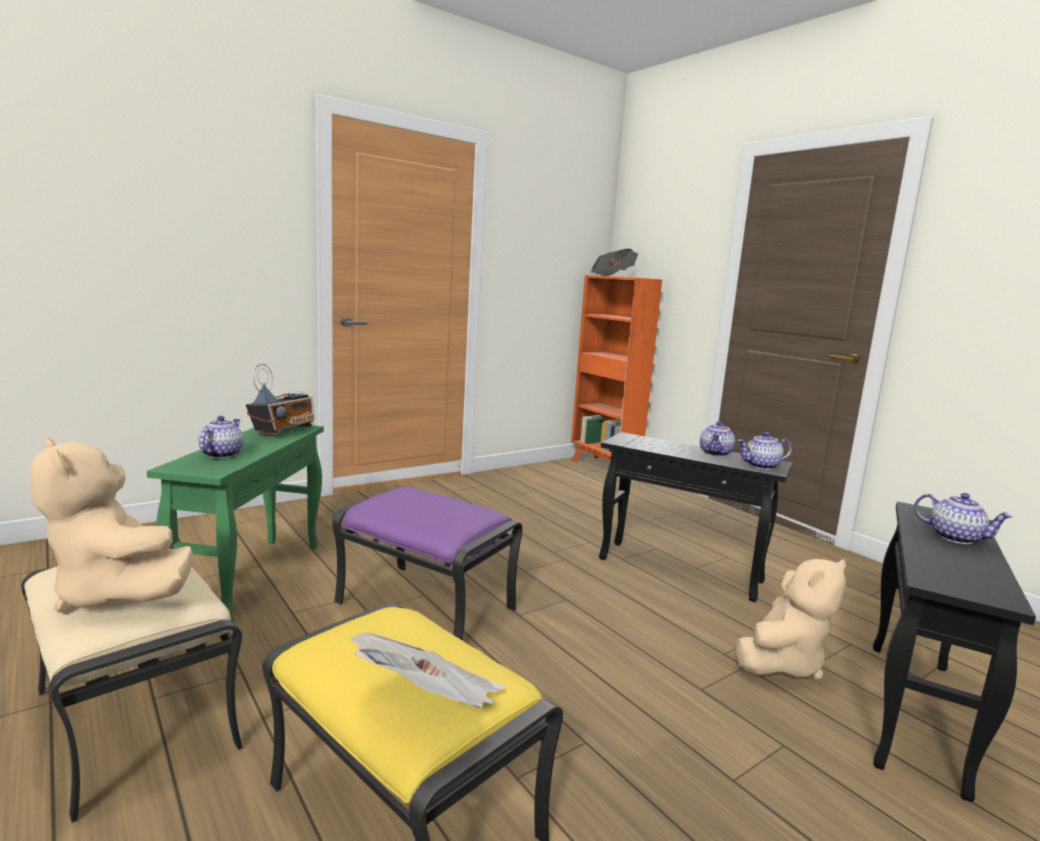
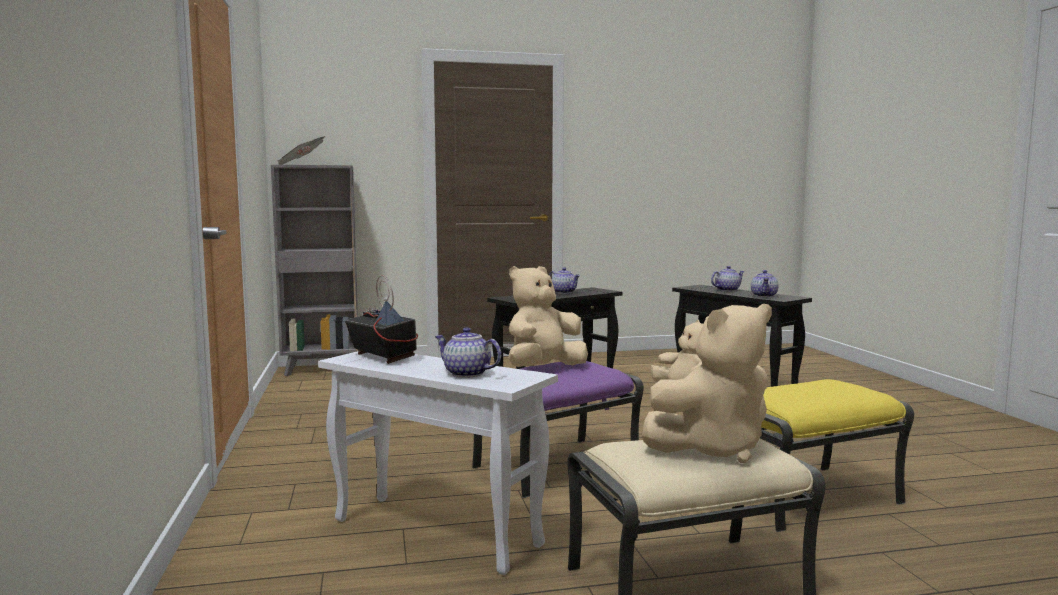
camera: 65 degrees left, 5 degrees down
(252, 578) = (436, 532): green side table -> white side table
(426, 501) = (543, 369): none -> beige plush toy
(431, 705) = (855, 389): newspaper -> none
(604, 467) = (322, 370): orange bookcase -> grey bookcase
(761, 466) = (599, 291): teapot -> teapot (764, 296)

